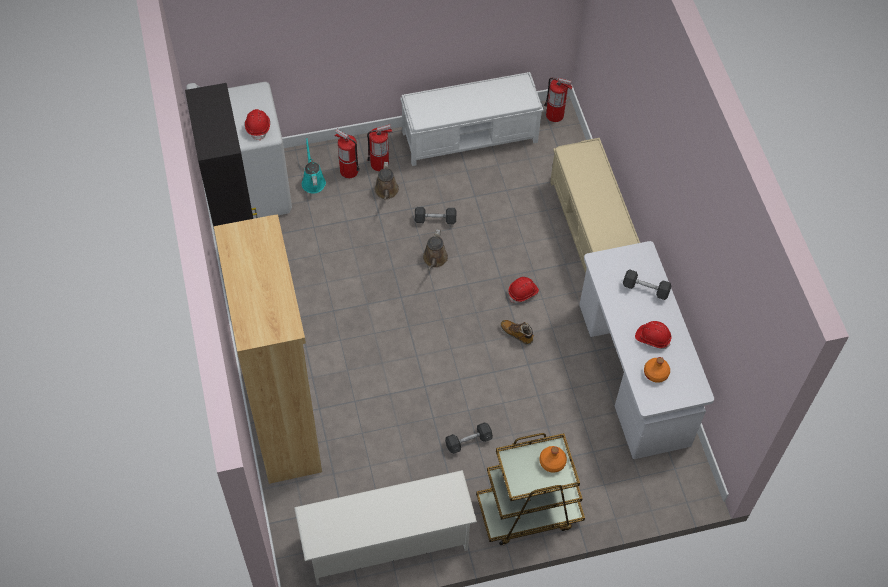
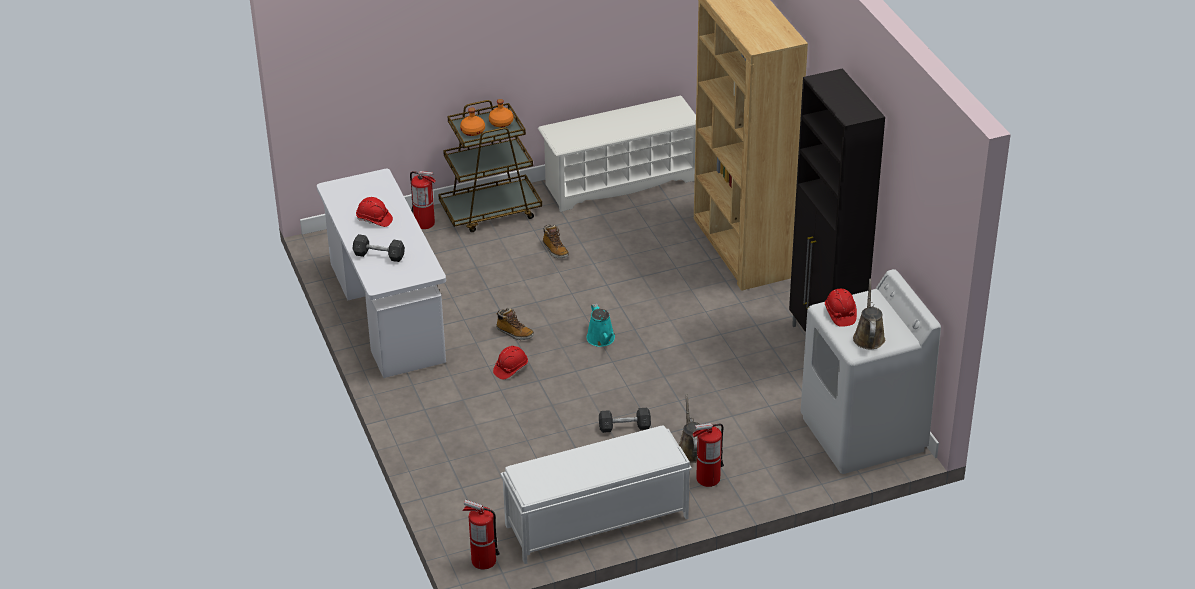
camera: 175 degrees right, 20 degrees down
(313, 181) = (786, 451): turquoise watering can -> turquoise watering can (602, 339)
(348, 171) = (745, 467): fire extinguisher -> fire extinguisher (425, 223)
(434, 259) = (617, 389): brown watering can -> brown watering can (868, 336)
(468, 441) = (555, 250): grey dumbbell -> boot
(591, 231) = (432, 434): beige bench -> none
(656, 373) = (372, 196): orange bottle -> orange bottle (501, 123)

